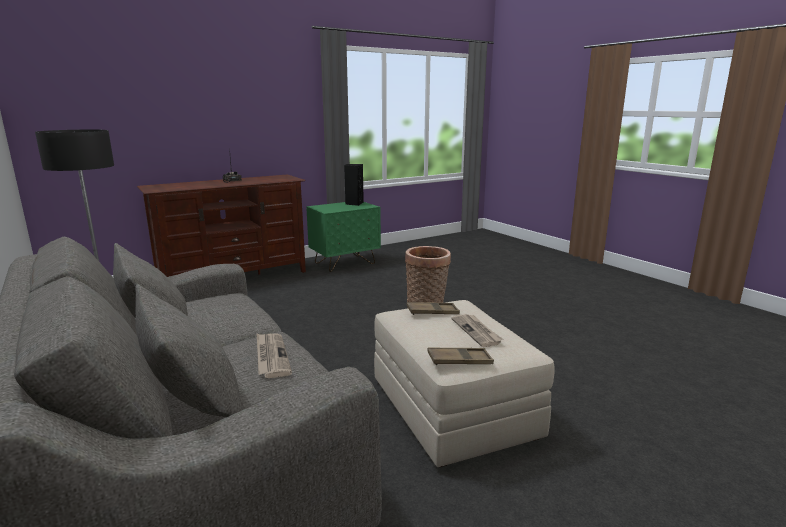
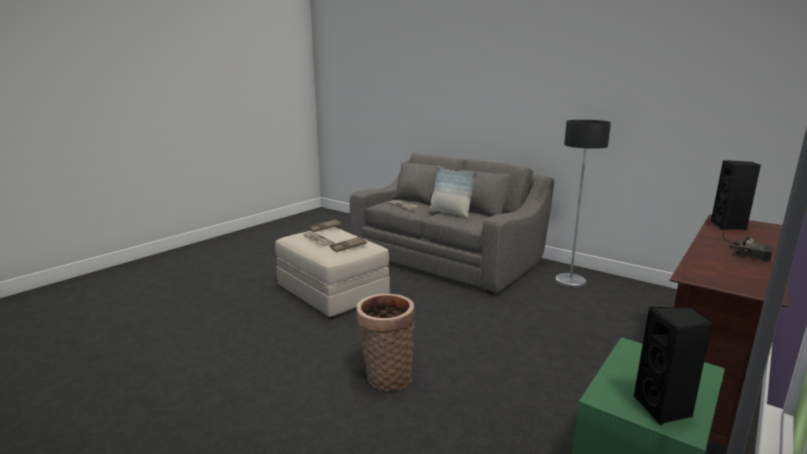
camera: 160 degrees right, 0 degrees up
(175, 187) = (728, 226): none -> black speaker
(218, 323) = (450, 213): none -> pillow

